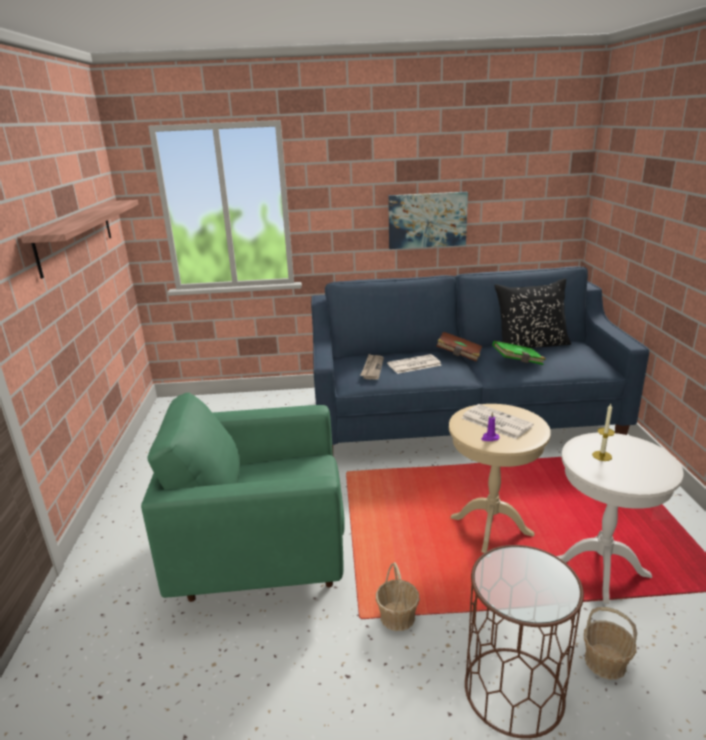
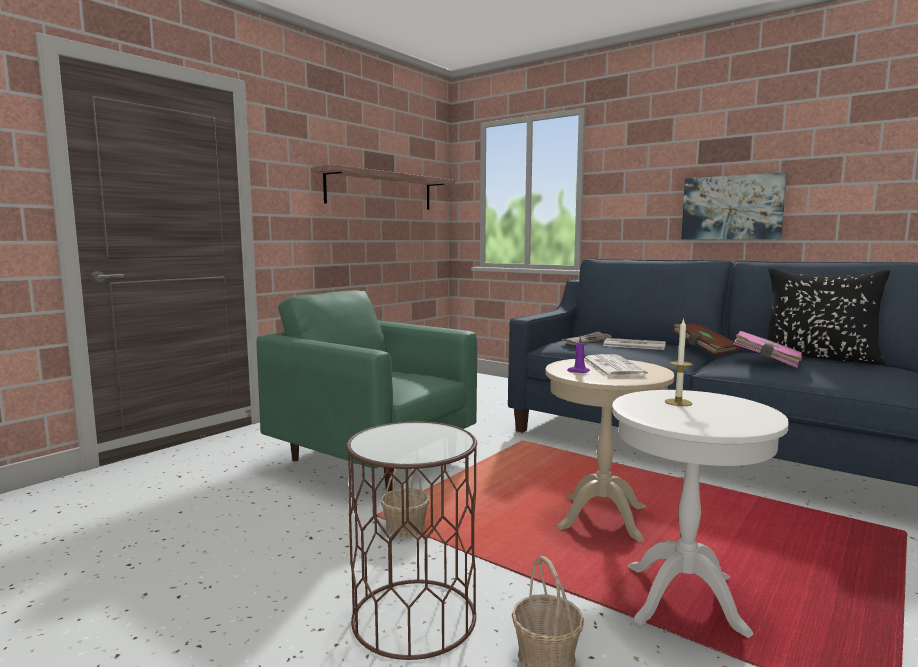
camera: 40 degrees right, 15 degrees down
(518, 362) = (766, 361): green book -> pink book

